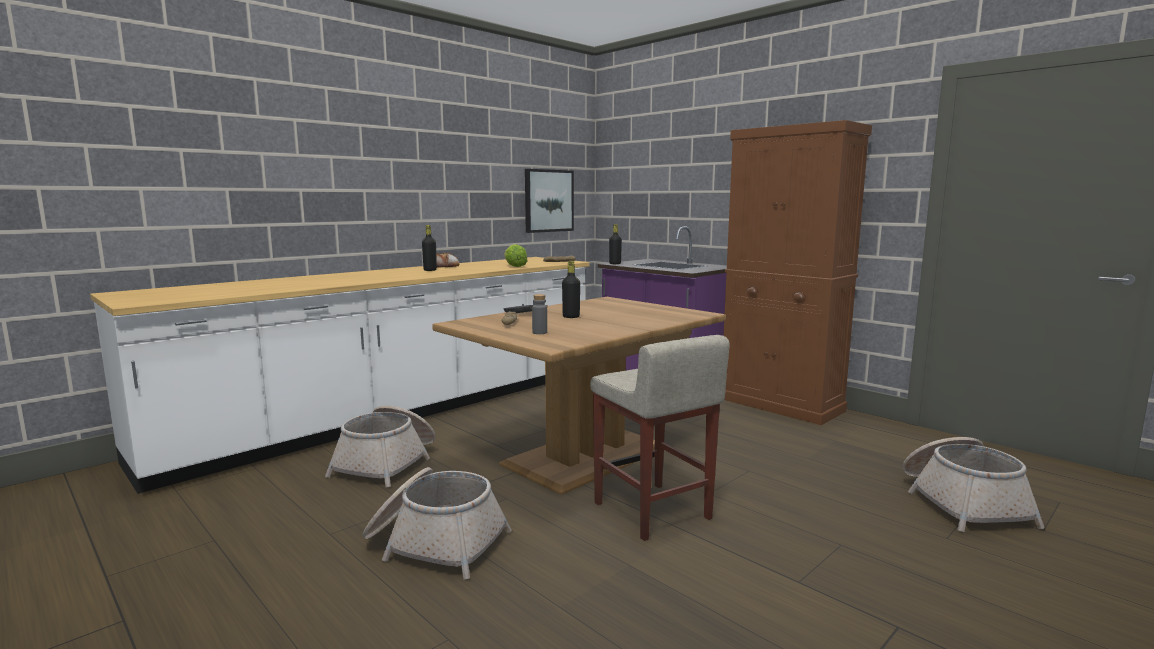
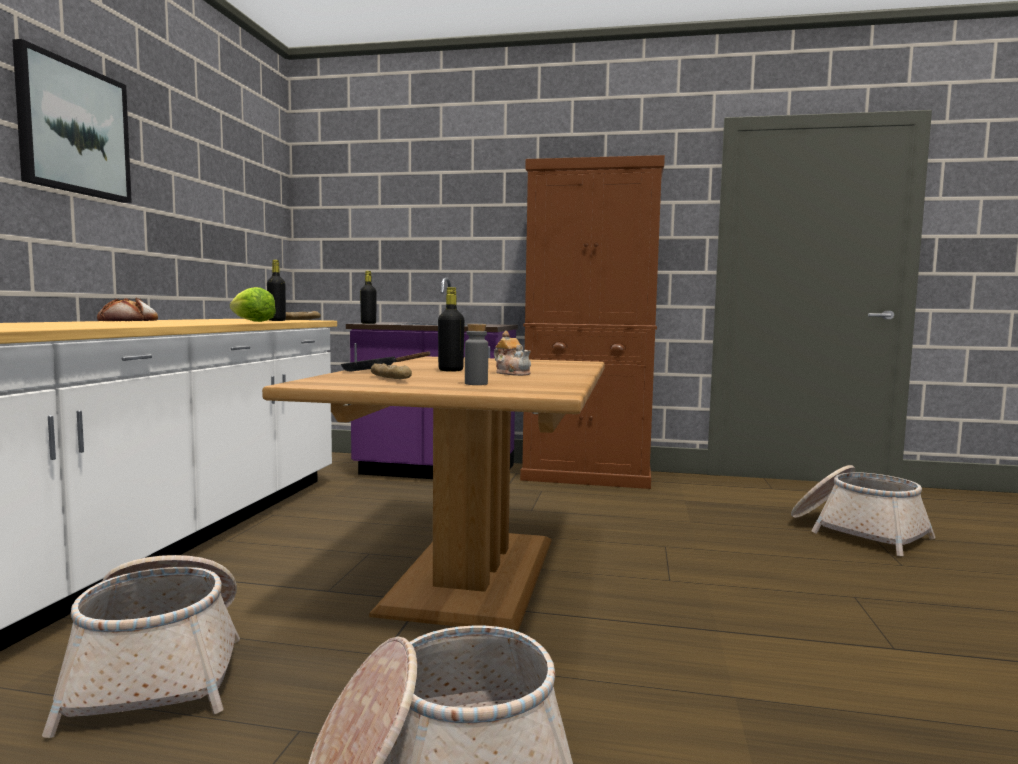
camera: 35 degrees left, 5 degrees down
(430, 270) = (124, 322): black bottle -> black bottle (277, 320)
(548, 201) = (244, 241): picture -> picture (73, 129)
(598, 324) = (513, 373): none -> teapot
(652, 511) = (651, 619): beige stool -> none

